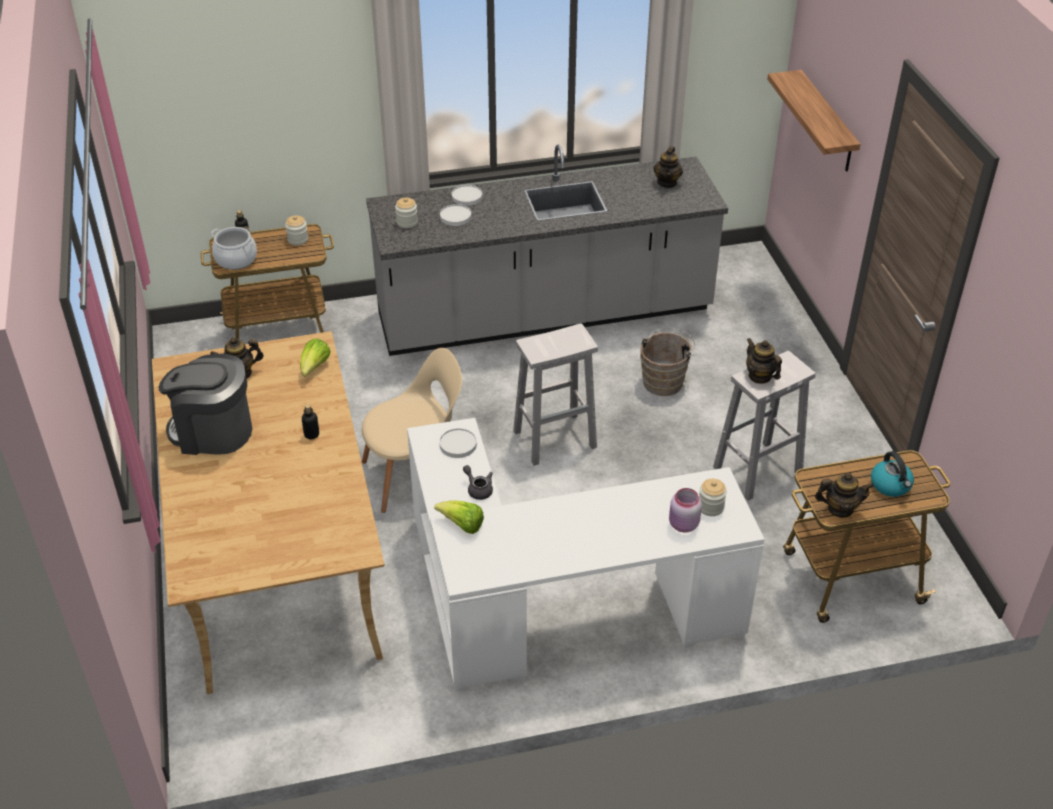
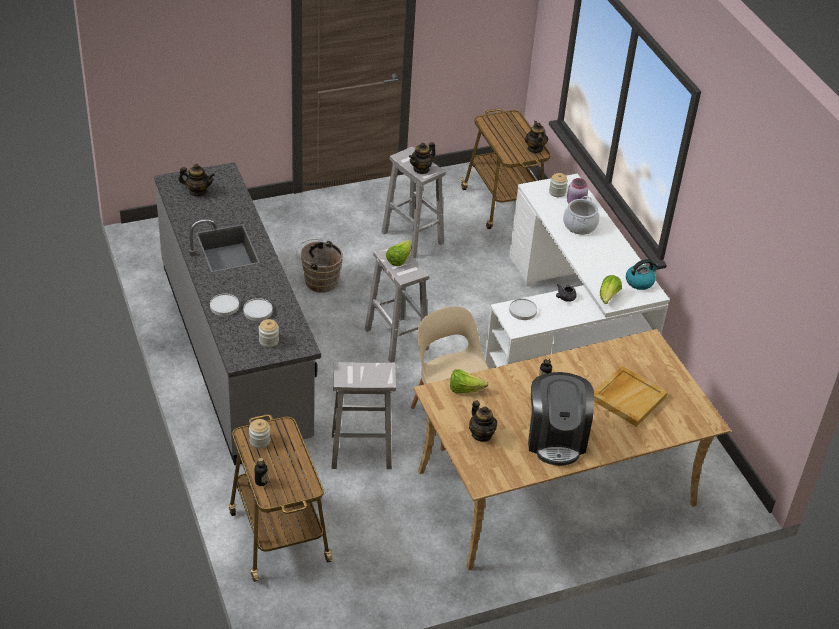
camera: 100 degrees left, 0 degrees up
(236, 259) = (298, 481): cooking pot -> cooking pot (579, 225)
(259, 508) = (628, 397): none -> beige tray
(376, 399) = (362, 451): none -> white stool
(563, 342) = (399, 259): none -> lettuce
(826, 122) = (197, 69): shelf -> none
(891, 485) = (508, 129): kettle -> kettle (640, 282)

